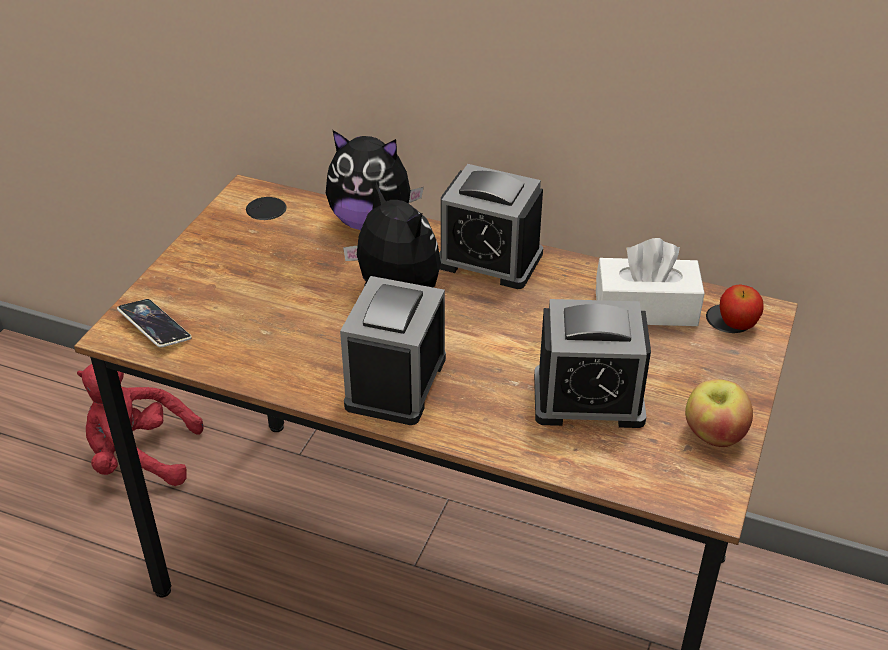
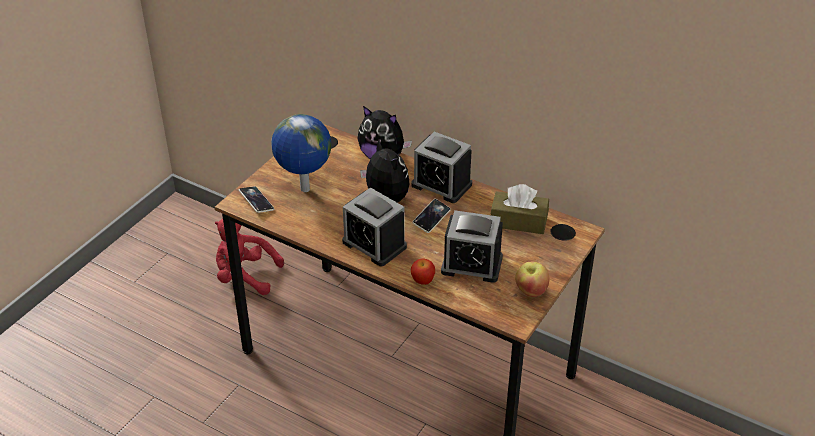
camera: 10 degrees right, 0 degrees up
(242, 295) = (304, 190): none -> globe
(396, 382) = (374, 244): alarm clock -> alarm clock turned 75 degrees counterclockwise
(488, 320) = (431, 218): none -> phone
(646, 308) = (518, 221): white tissue box -> brown tissue box
(737, 323) = (565, 235): apple -> apple (422, 280)

